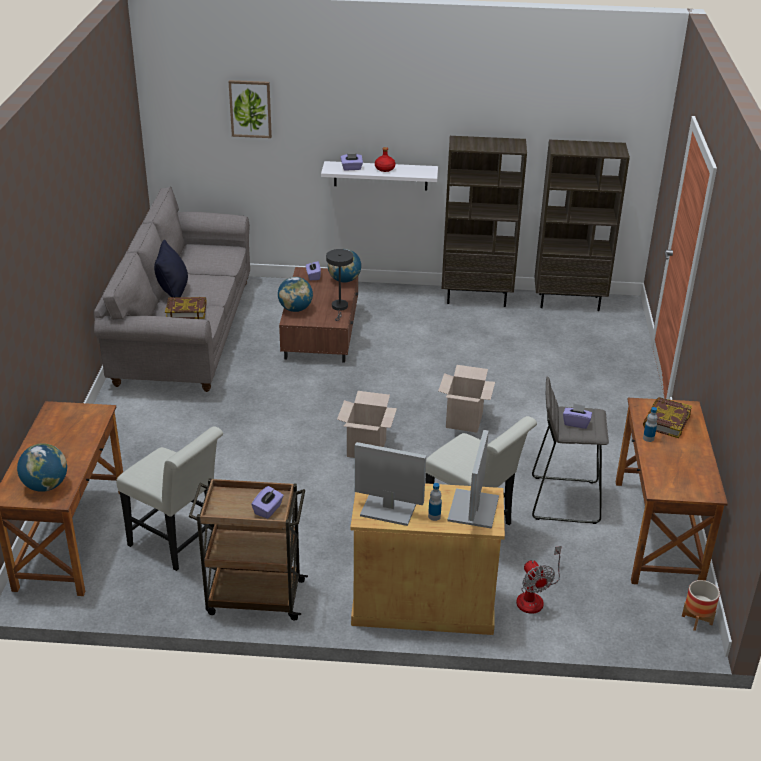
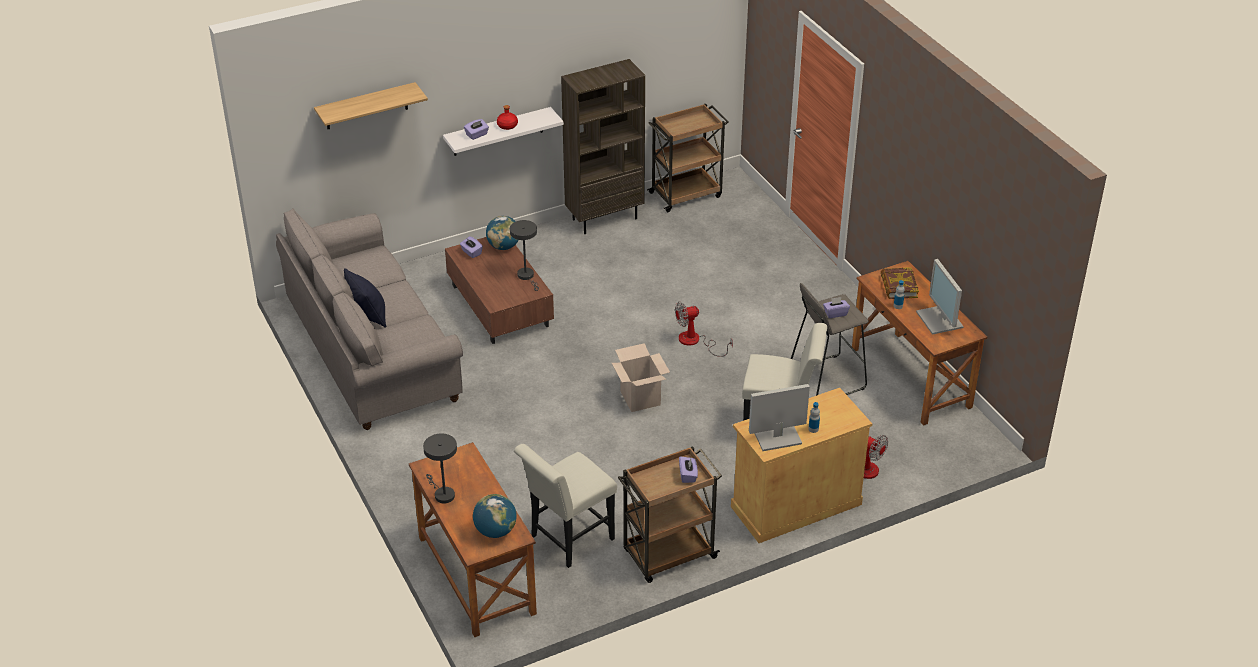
camera: 30 degrees left, 5 degrees up
(41, 436) = (442, 494): none -> grey table lamp
(178, 543) = (567, 540): white chair -> white chair turned 135 degrees clockwise
(186, 311) = (405, 331): book -> none
(250, 108) = (366, 106): picture -> shelf
(295, 309) = (489, 292): globe -> none
(464, 420) = (695, 342): cardboard box -> fan
(474, 510) = (835, 412): monitor -> monitor (940, 320)
(569, 302) = (686, 194): brown bookcase -> brown cart
(697, 620) = (984, 433): planter -> none

